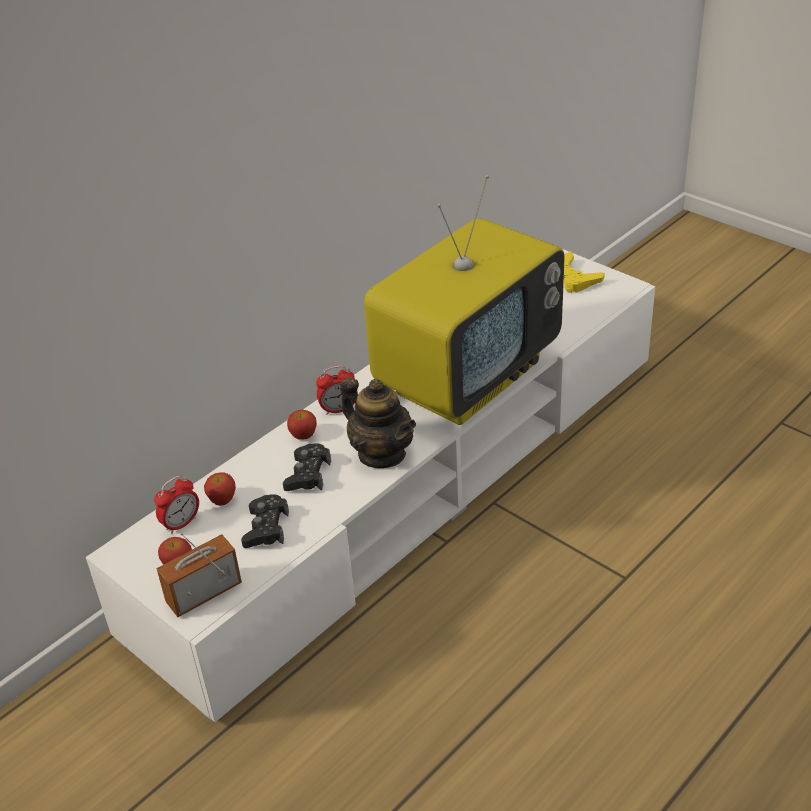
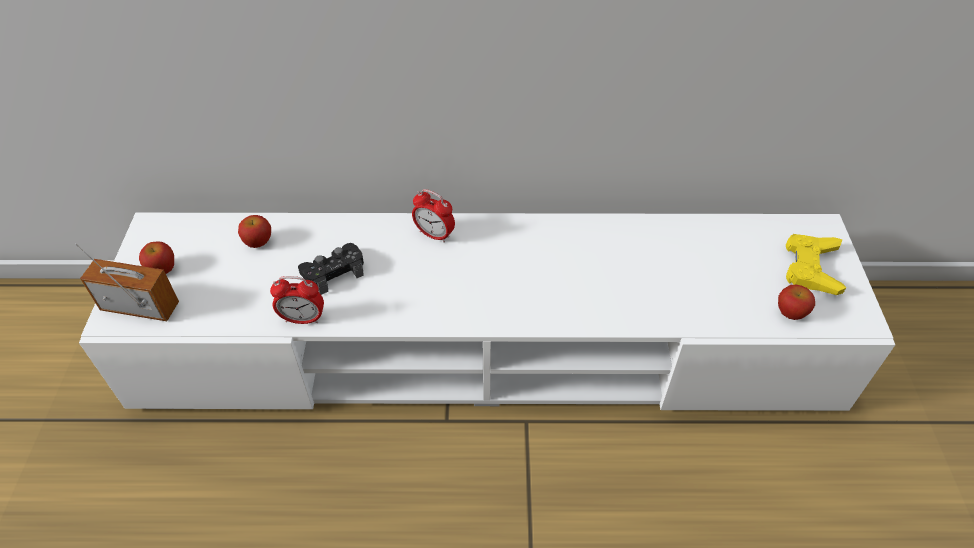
camera: 45 degrees right, 10 degrees up
(181, 523) = (211, 238): alarm clock -> alarm clock (303, 319)
(266, 528) = (246, 291): black game controller -> none
(303, 435) = (380, 236): apple -> apple (790, 313)
(381, 454) = (405, 302): teapot -> none
(468, 376) = (572, 290): television -> none

